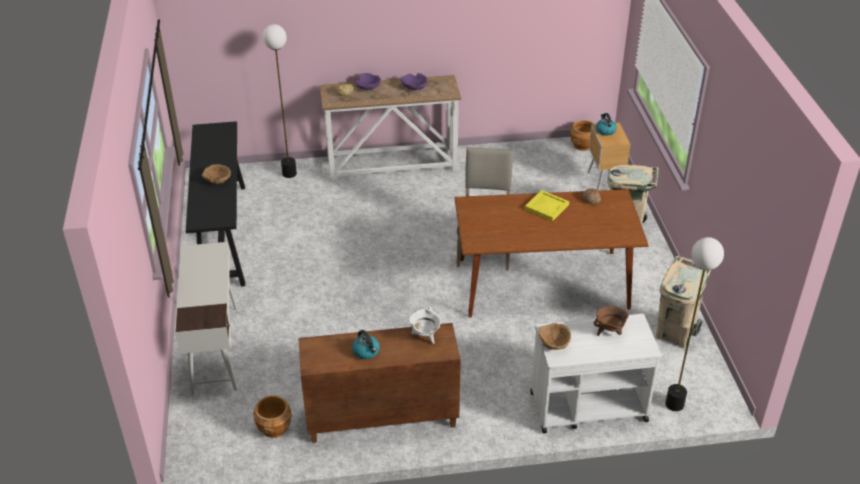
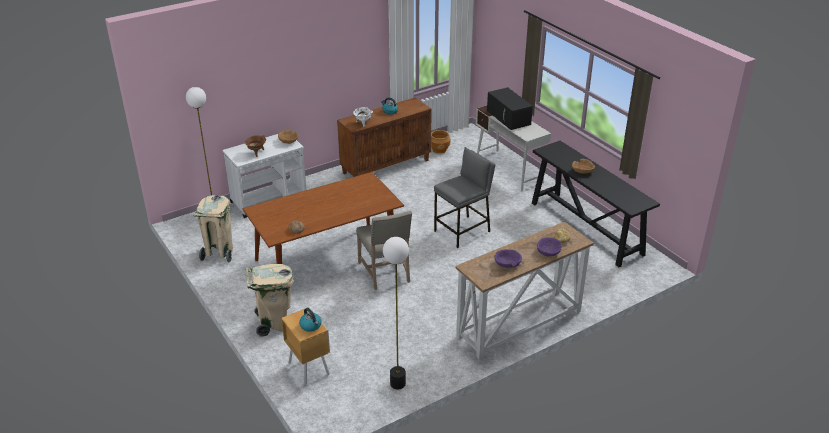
camera: 155 degrees right, 5 degrees down
(202, 290) = (509, 117): none -> black microwave
(289, 173) = (597, 288): floor lamp -> floor lamp (397, 383)
(362, 272) = (462, 231): none -> grey stool
(547, 207) = (328, 215): yellow tray -> none
(582, 145) = (347, 410): brown planter -> none

